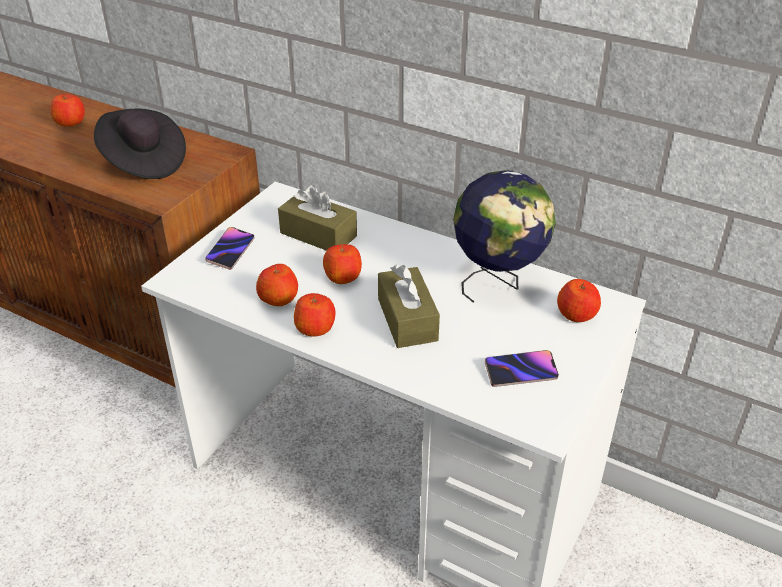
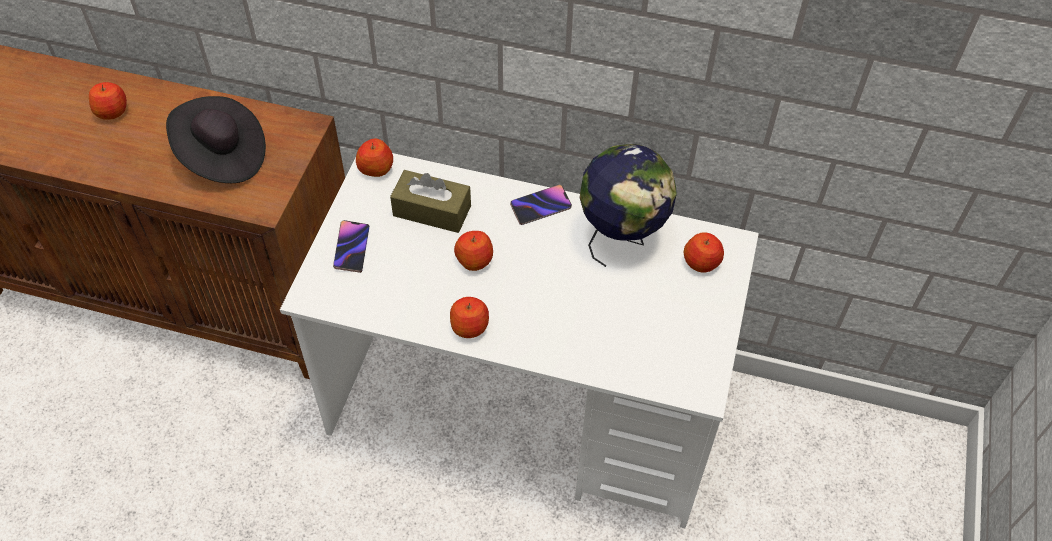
camera: 15 degrees left, 15 degrees up
(278, 298) = (422, 298): apple -> apple (376, 168)
(407, 319) = (551, 299): brown tissue box -> none
(521, 371) = (668, 336): phone -> phone (540, 207)

